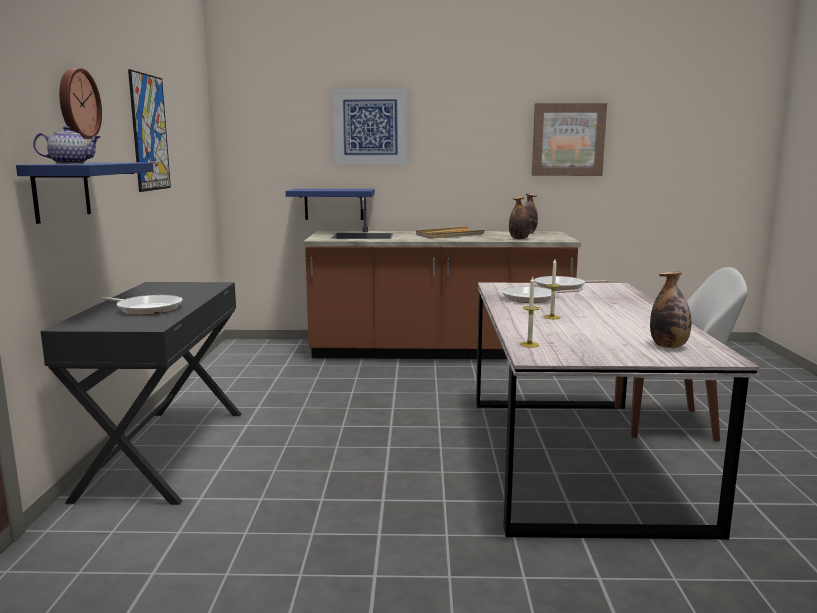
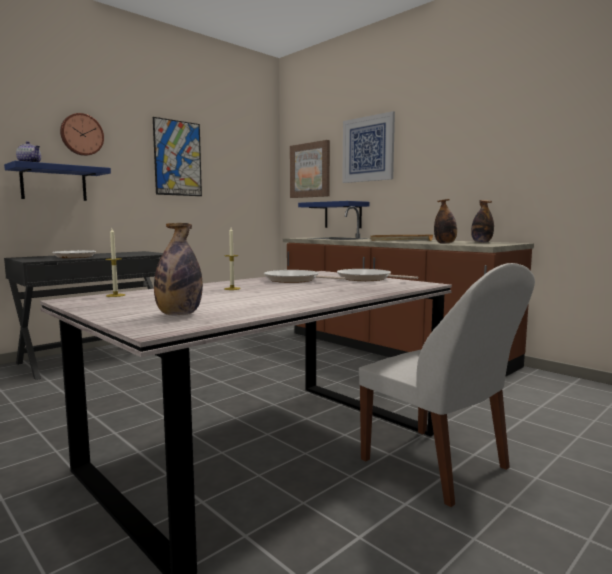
camera: 45 degrees right, 5 degrees down
(568, 140) = (544, 140): picture -> picture (310, 170)

